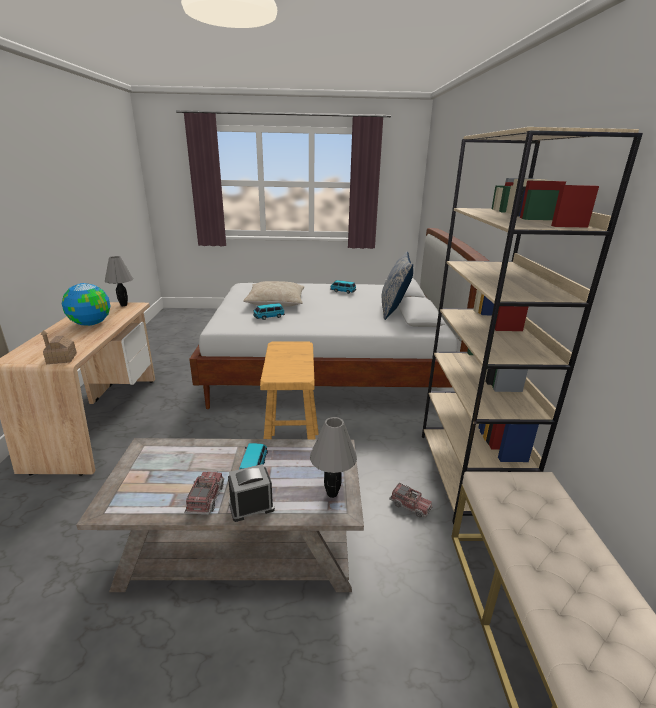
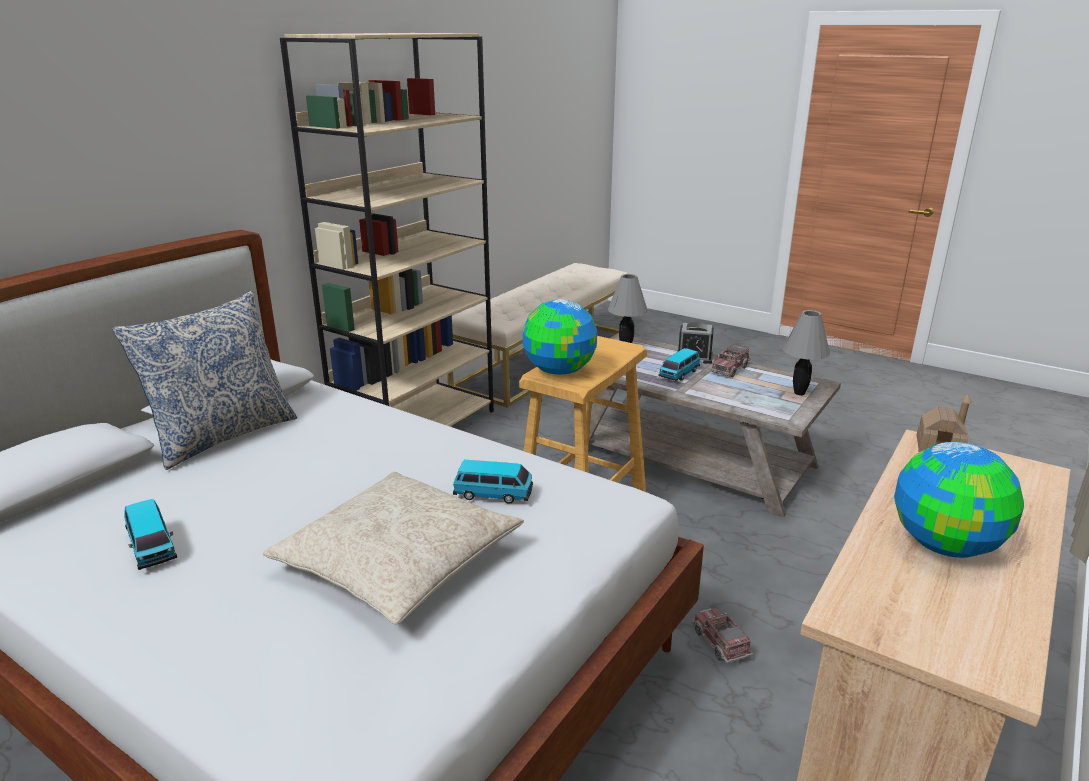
camera: 145 degrees left, 0 degrees up
(124, 305) = (886, 627): grey table lamp -> grey table lamp (799, 392)
(295, 348) = (559, 371): none -> globe
(410, 505) = (509, 430): toy truck -> toy truck (720, 643)

